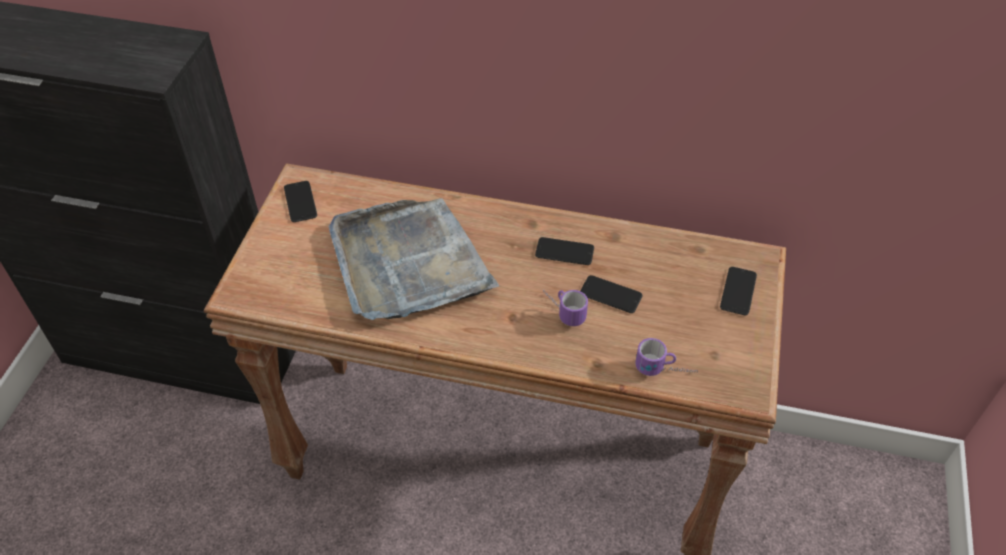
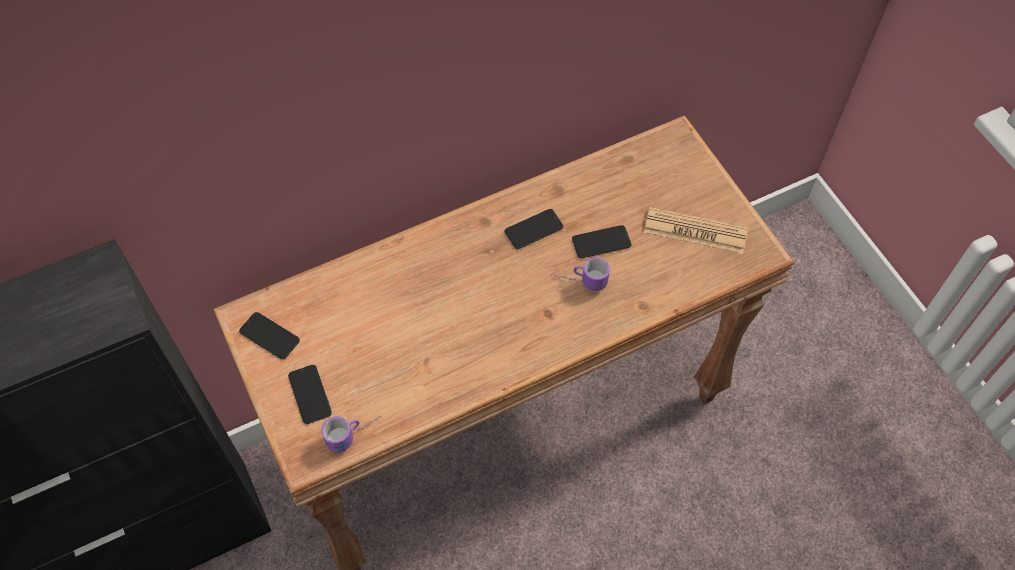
camera: 40 degrees left, 10 degrees up
(408, 263) = (422, 326): grey tray -> none
(665, 371) = (694, 277): mug -> mug (355, 434)
(703, 338) = (695, 231): none -> newspaper
(738, 291) = (685, 176): phone -> phone (310, 394)

